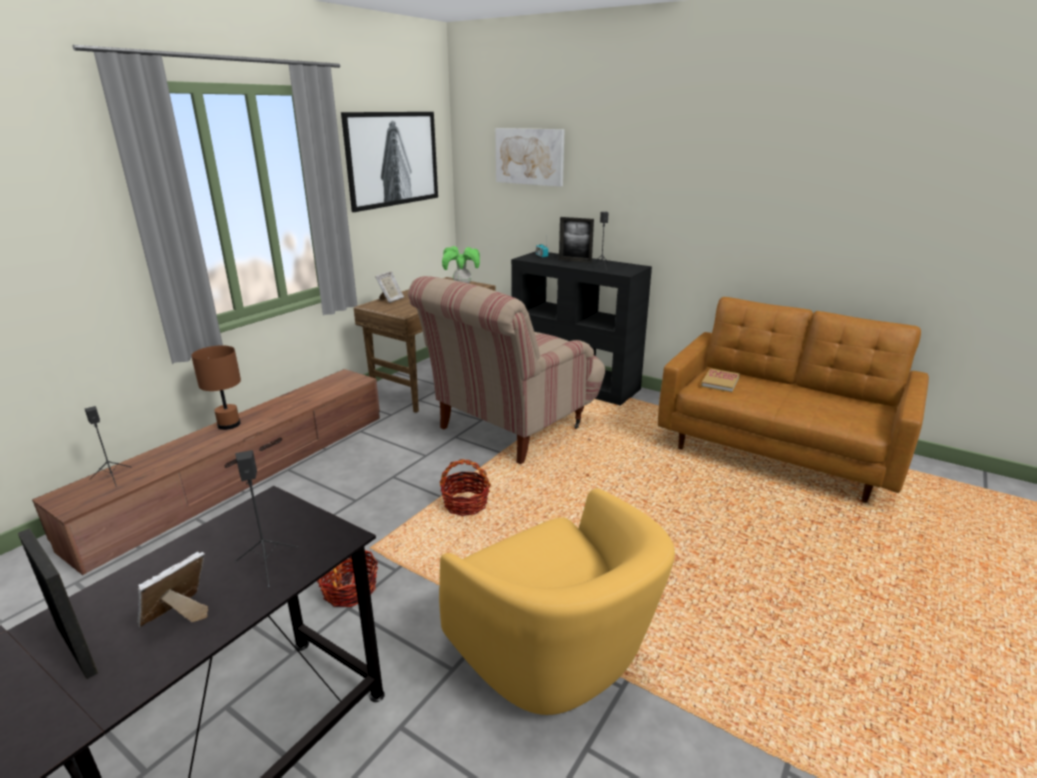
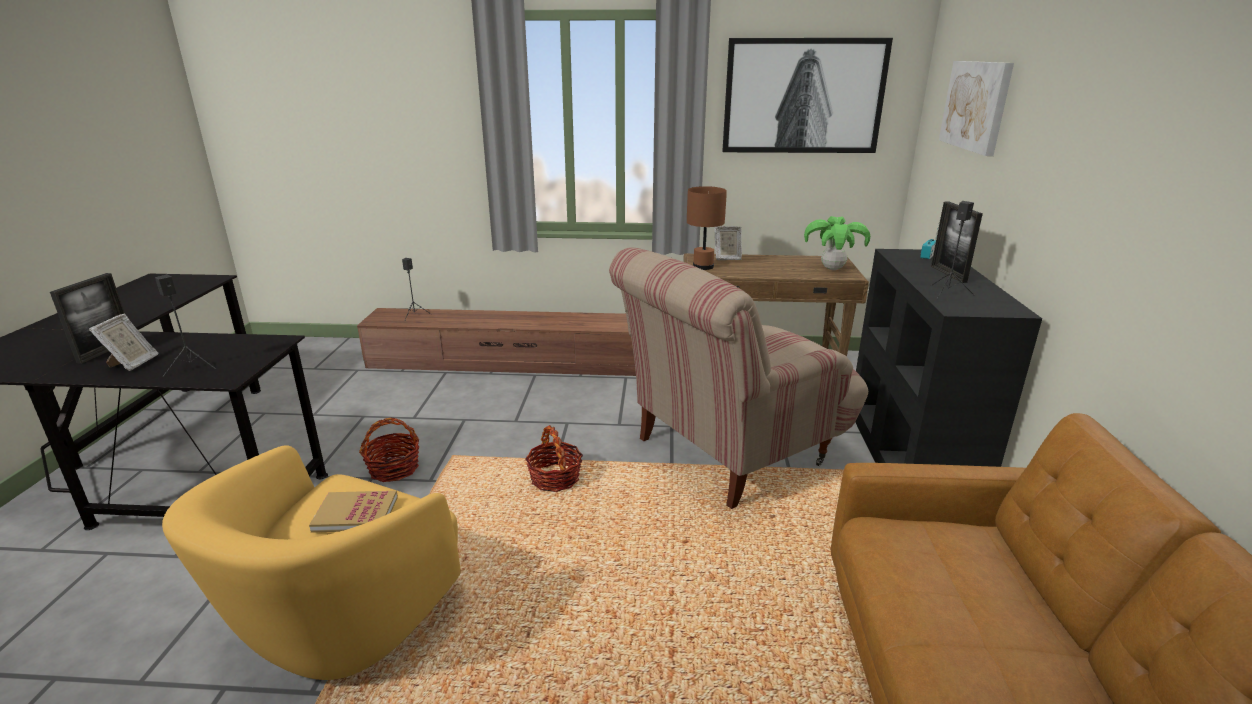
camera: 60 degrees right, 0 degrees up
(179, 617) = (132, 363): picture frame -> picture frame turned 90 degrees clockwise
(229, 424) = (514, 315): brown table lamp -> brown table lamp (703, 266)
(511, 428) = (730, 452): beige armchair -> beige armchair turned 45 degrees counterclockwise
(720, 382) = (934, 547): book -> book (356, 514)

